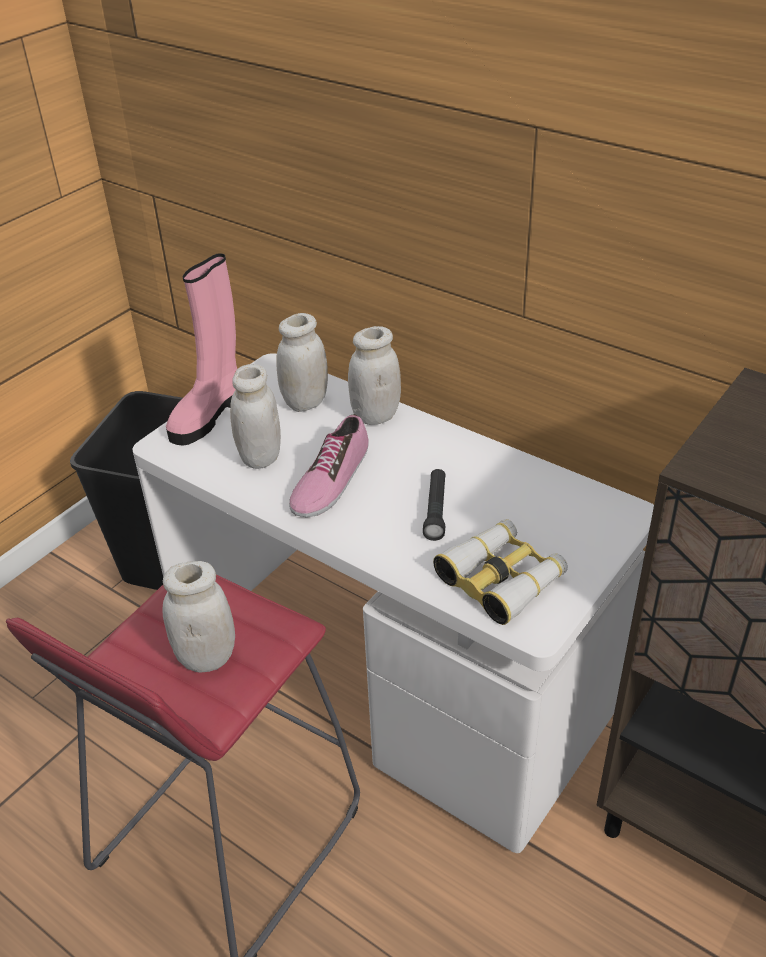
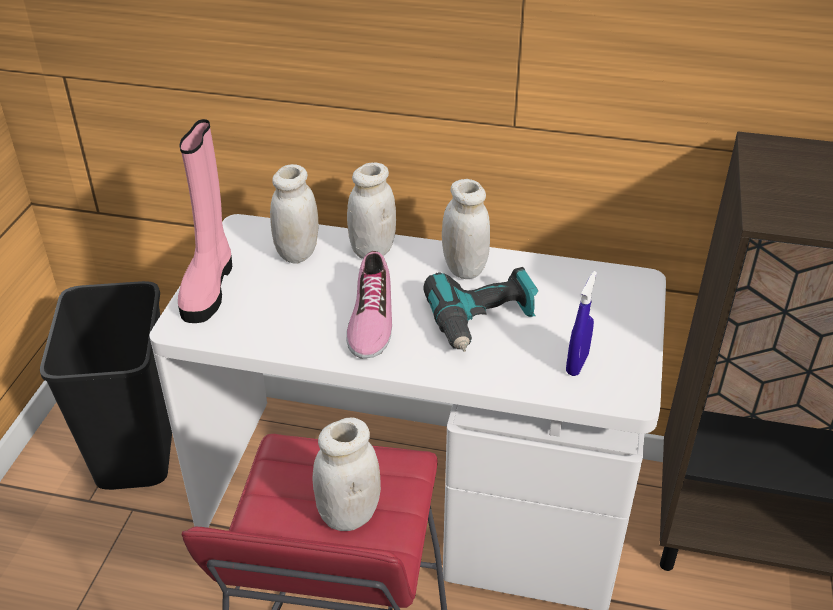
camera: 25 degrees left, 0 degrees up
(260, 457) = (288, 314): white jar -> white jar (464, 268)
(435, 510) = (483, 321): black flashlight -> power drill
(501, 579) = (577, 364): binoculars -> blue spray bottle

